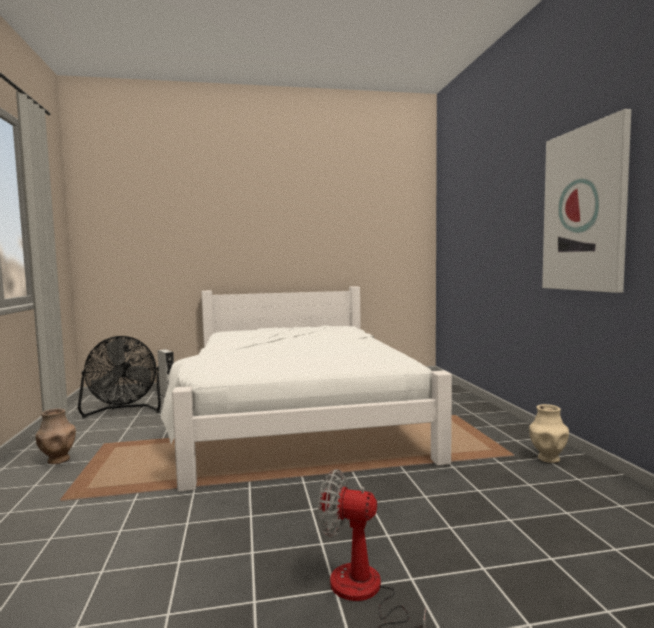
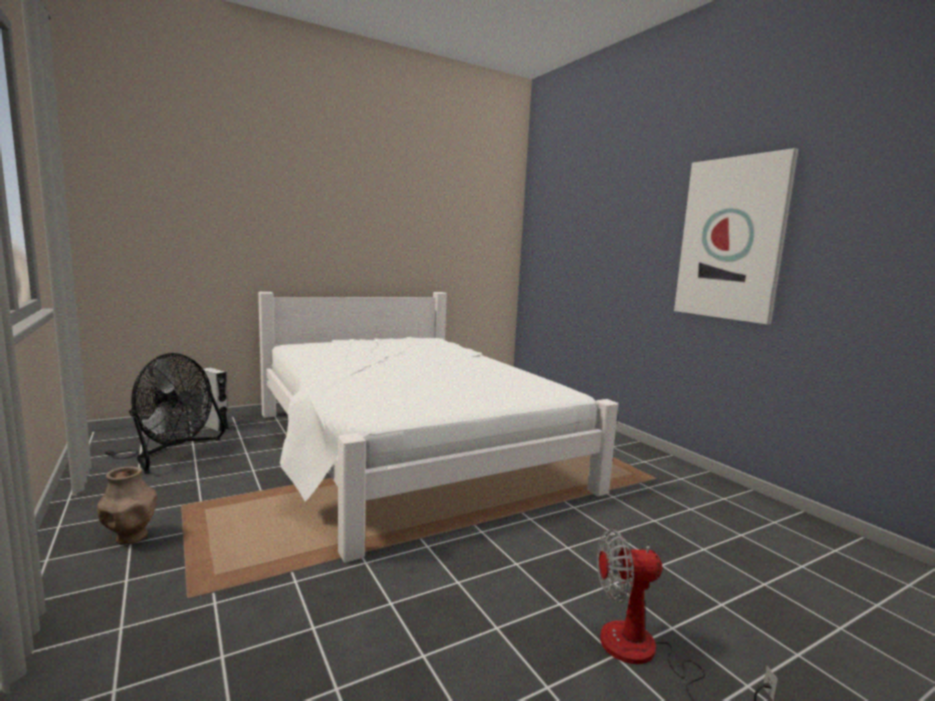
camera: 20 degrees left, 5 degrees up
(122, 411) = (167, 454): black fan -> black fan turned 45 degrees counterclockwise
(547, 459) = (685, 479): beige vase -> none

